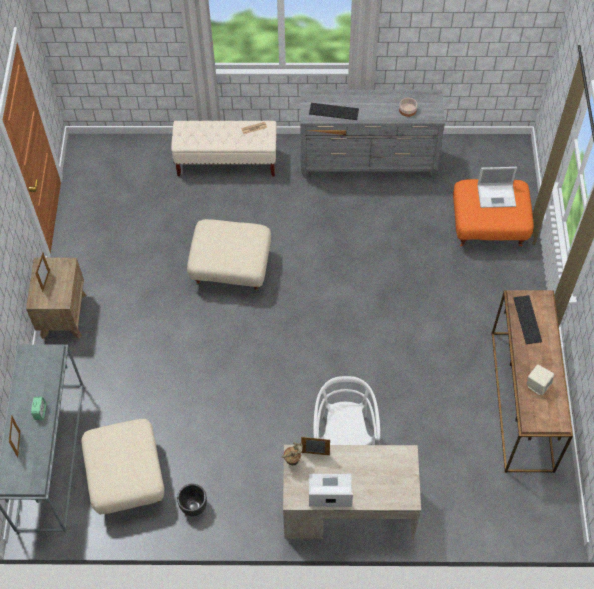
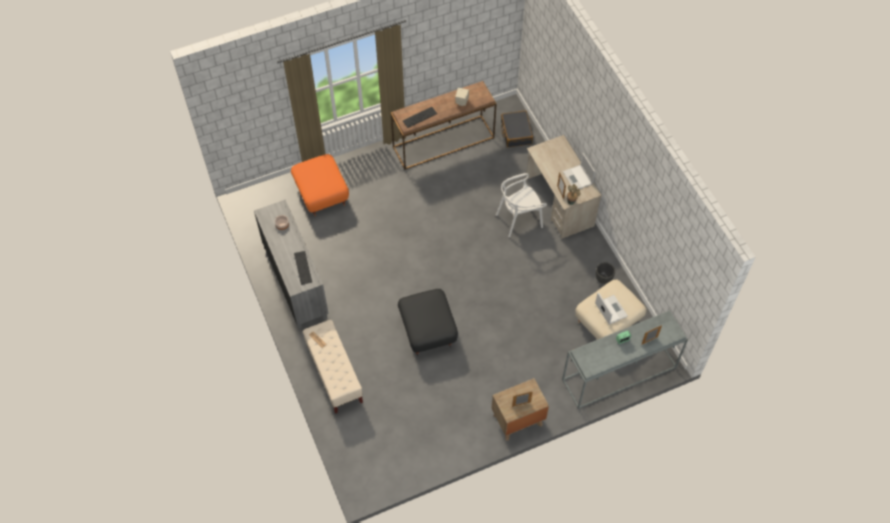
camera: 115 degrees left, 0 degrees up
(230, 270) = (428, 331): beige ottoman -> black ottoman
(497, 195) = (313, 175): laptop -> laptop (610, 309)
(503, 508) = (516, 132): none -> black suitcase

